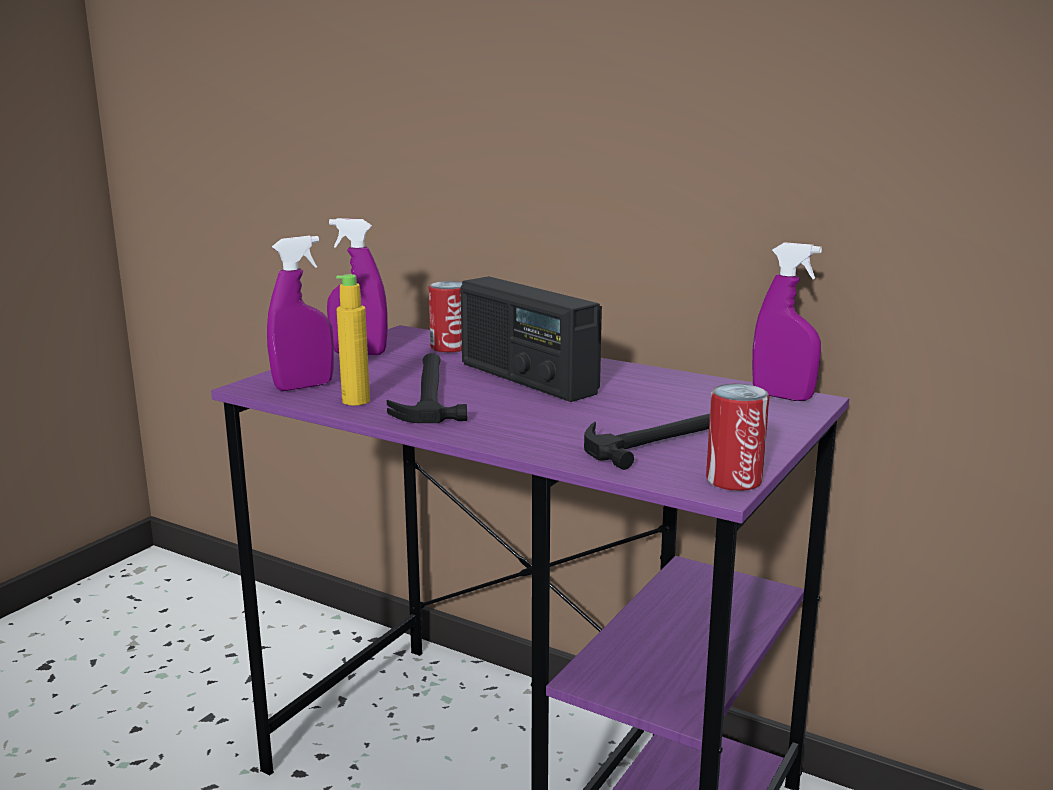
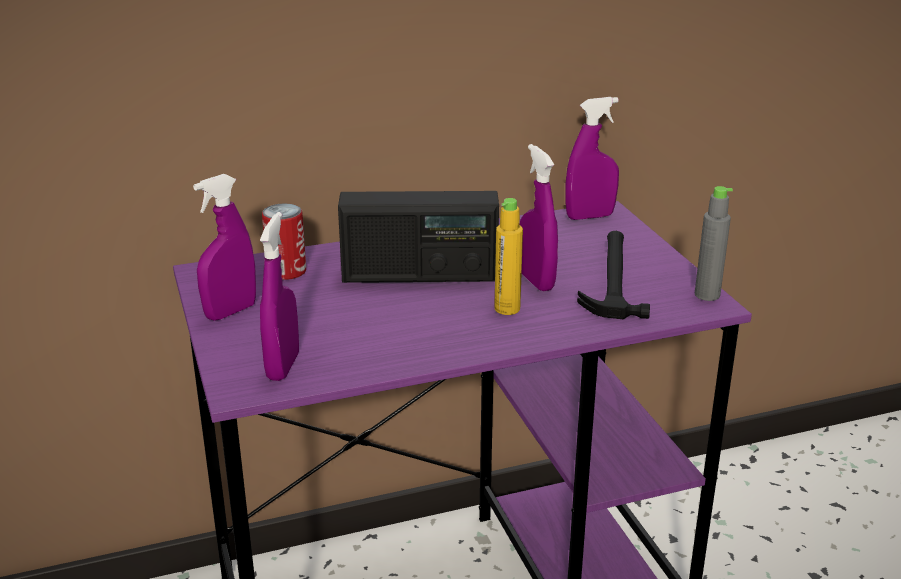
camera: 50 degrees left, 10 degrees up
(356, 401) = (362, 357): yellow bottle -> yellow bottle (507, 309)
(428, 392) = (390, 322): hammer -> none
(602, 413) = (536, 281): none -> purple spray bottle
(734, 480) = (707, 295): can -> grey bottle

